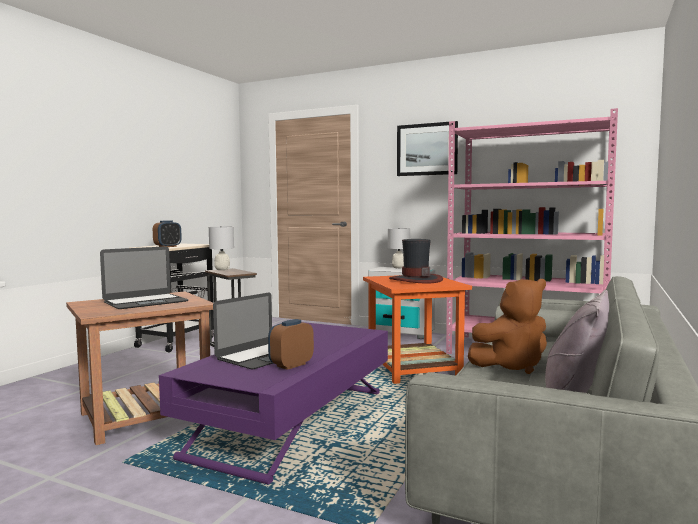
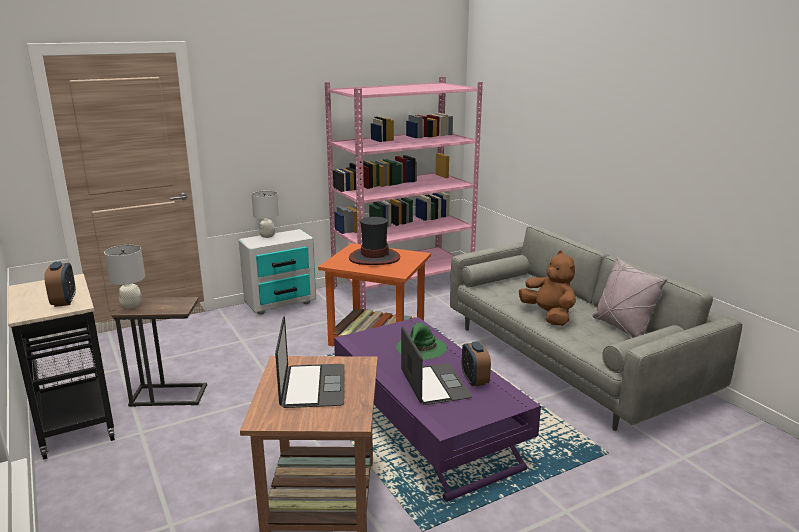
camera: 55 degrees left, 15 degrees up
(326, 341) = (421, 348): none -> green hat
(427, 149) = (279, 100): picture -> none
(511, 366) = (549, 316): brown plush toy -> brown plush toy turned 45 degrees counterclockwise

